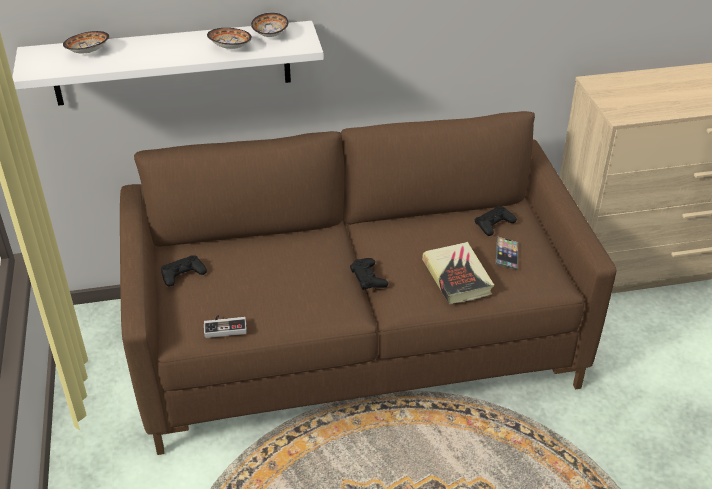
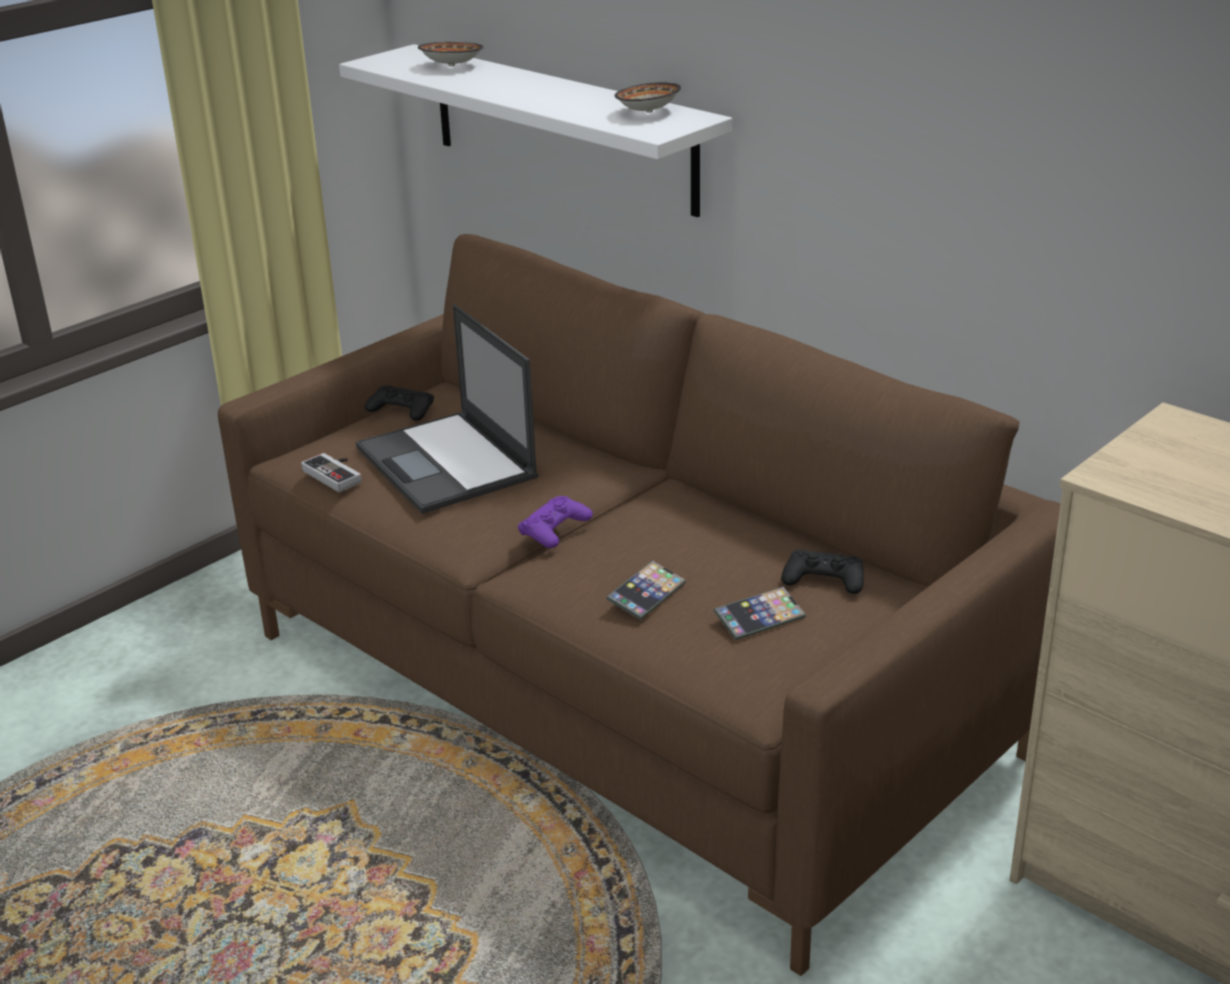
camera: 55 degrees right, 10 degrees down
(230, 47) = (577, 107): bowl -> none
(264, 283) = (447, 463): none -> laptop
(368, 277) = (555, 529): black game controller -> purple game controller
(457, 277) = (646, 595): book -> phone

